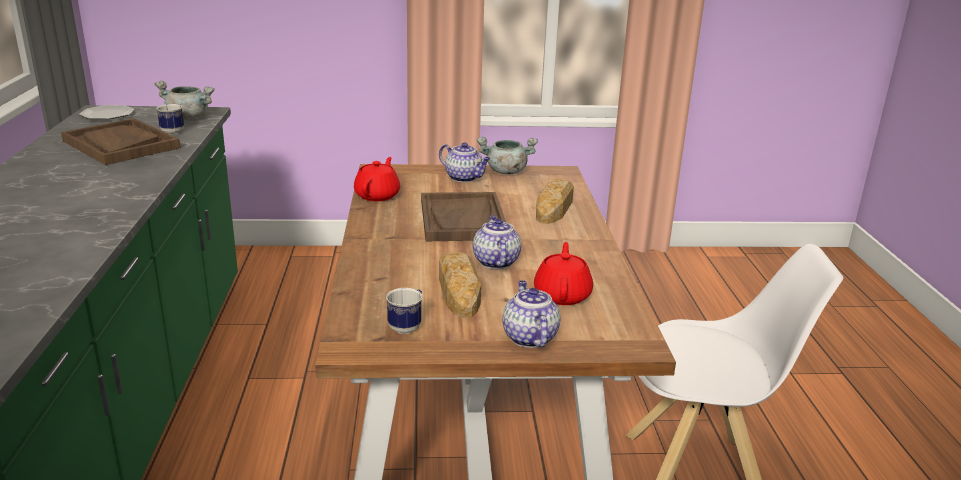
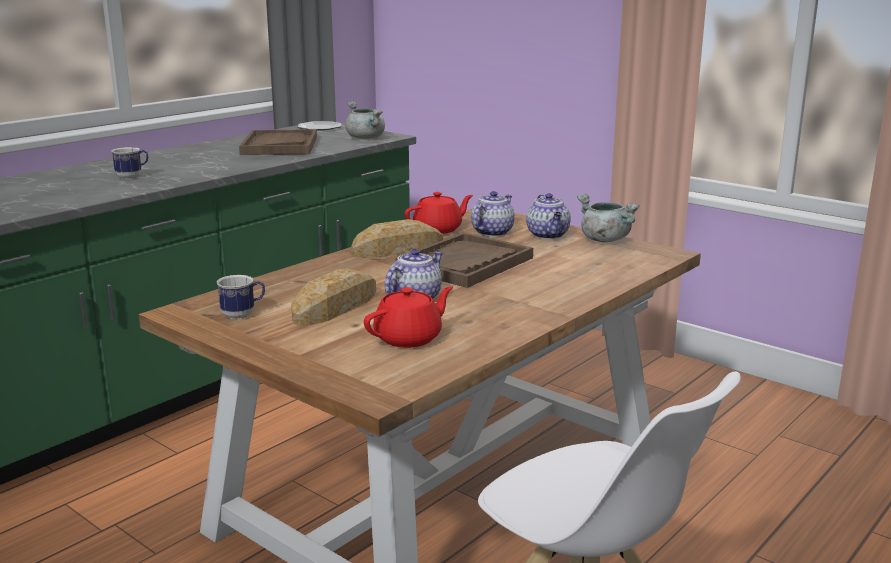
camera: 45 degrees right, 5 degrees down
(174, 131) = (334, 144): mug -> mug (133, 176)
(528, 337) = (305, 353): teapot -> teapot (492, 232)
(555, 207) = (579, 277): bread -> bread (398, 249)

